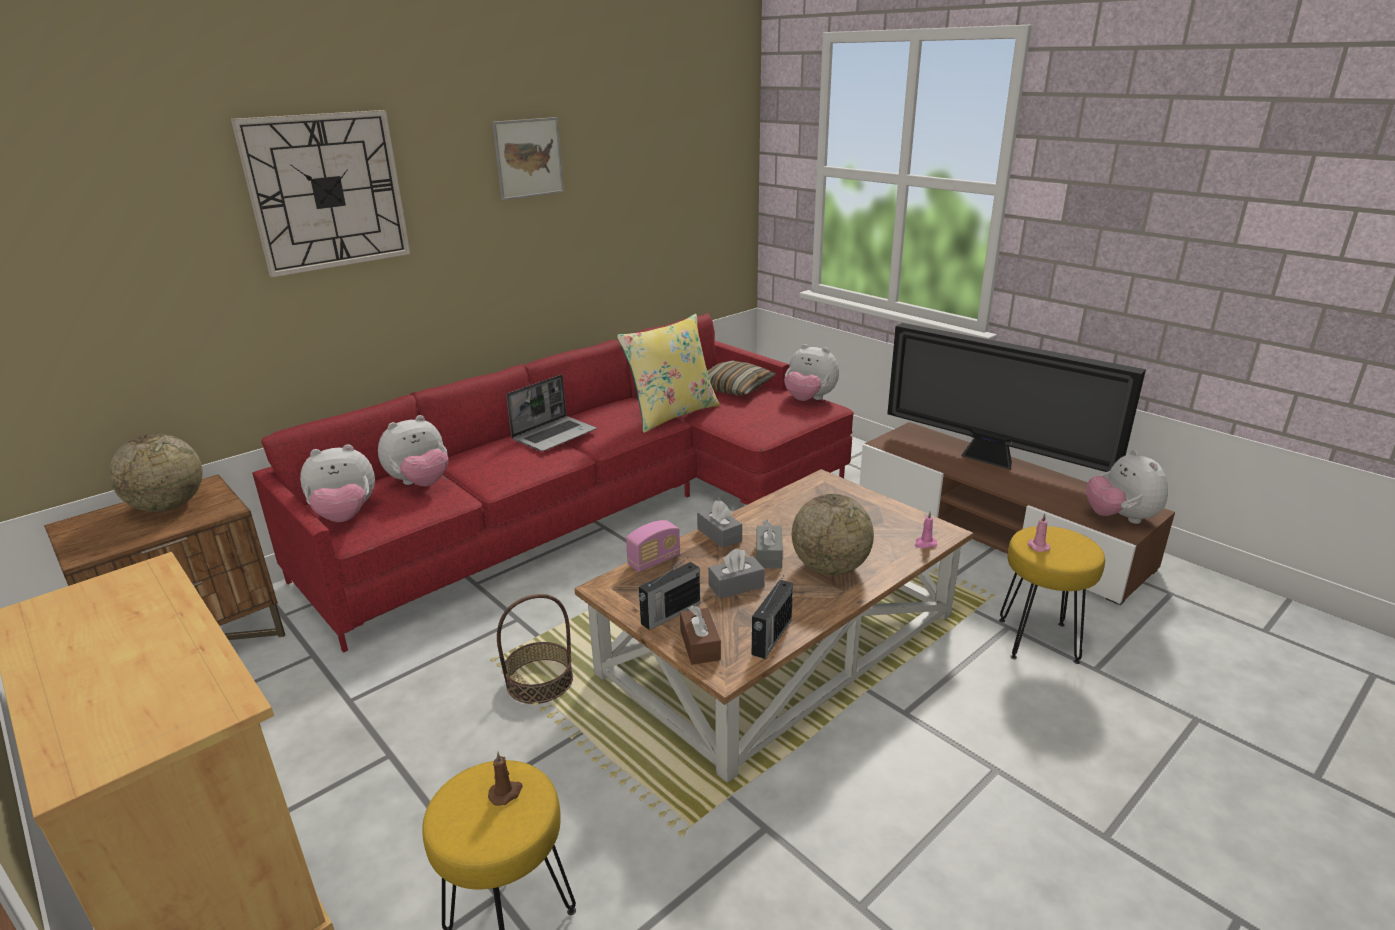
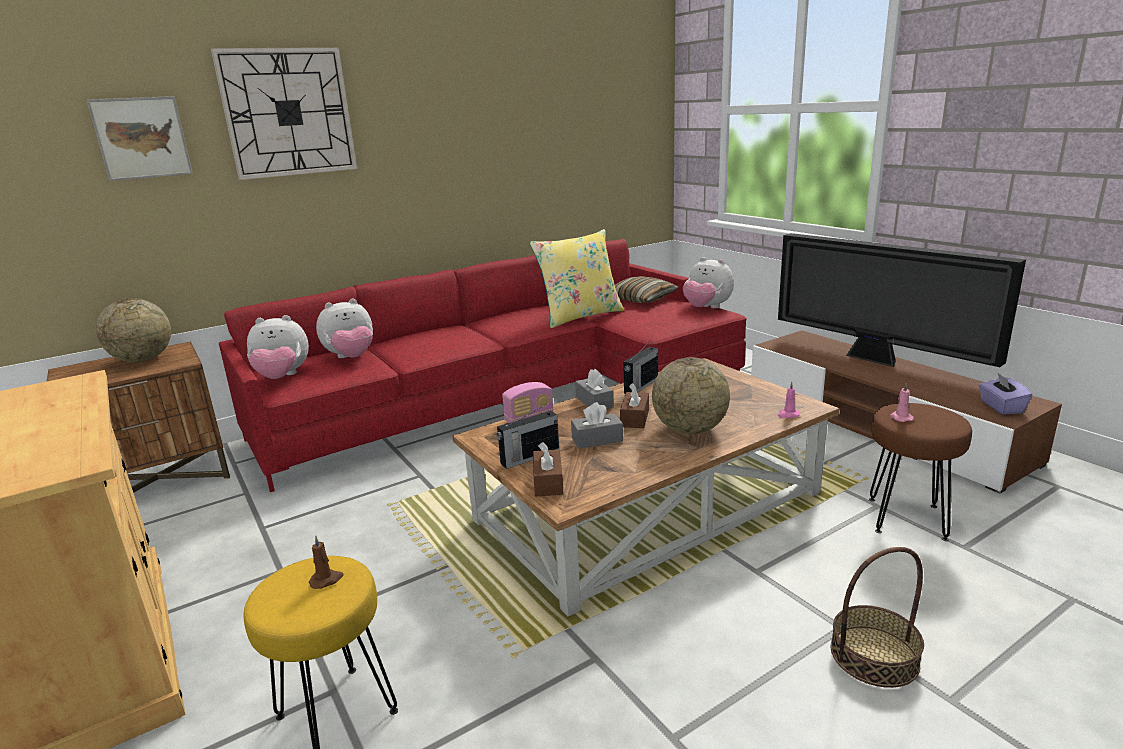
camera: 10 degrees right, 5 degrees down
(528, 158) = (462, 94): picture -> picture (141, 138)
(539, 681) = (424, 523): basket -> basket (874, 656)
(554, 435) = (474, 328): laptop -> none
(768, 555) = (635, 418): grey tissue box -> brown tissue box
(771, 637) = (616, 480): radio -> radio (640, 386)
(1038, 640) = (907, 518): yellow stool -> brown stool
(1120, 518) = (1000, 407): plush toy -> purple tissue box

